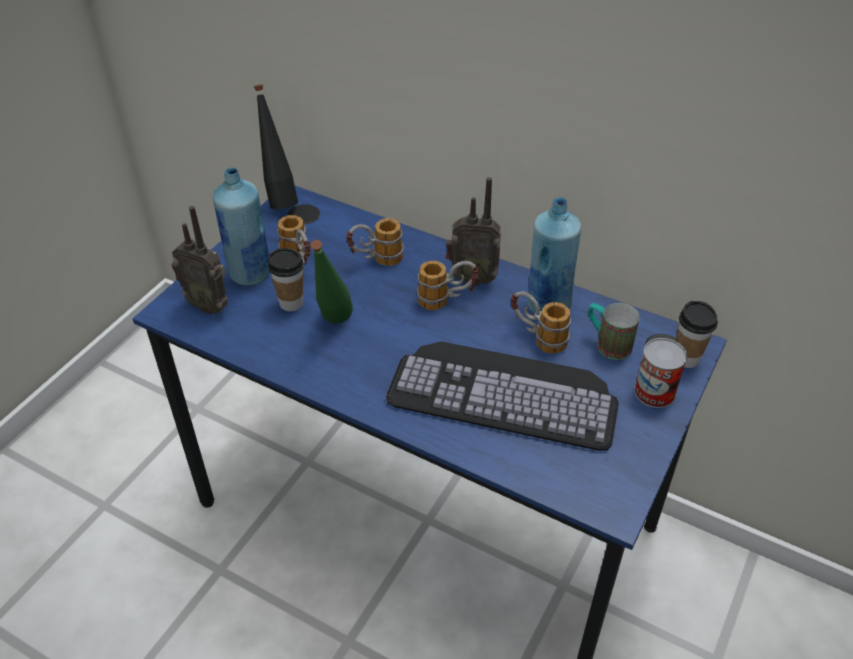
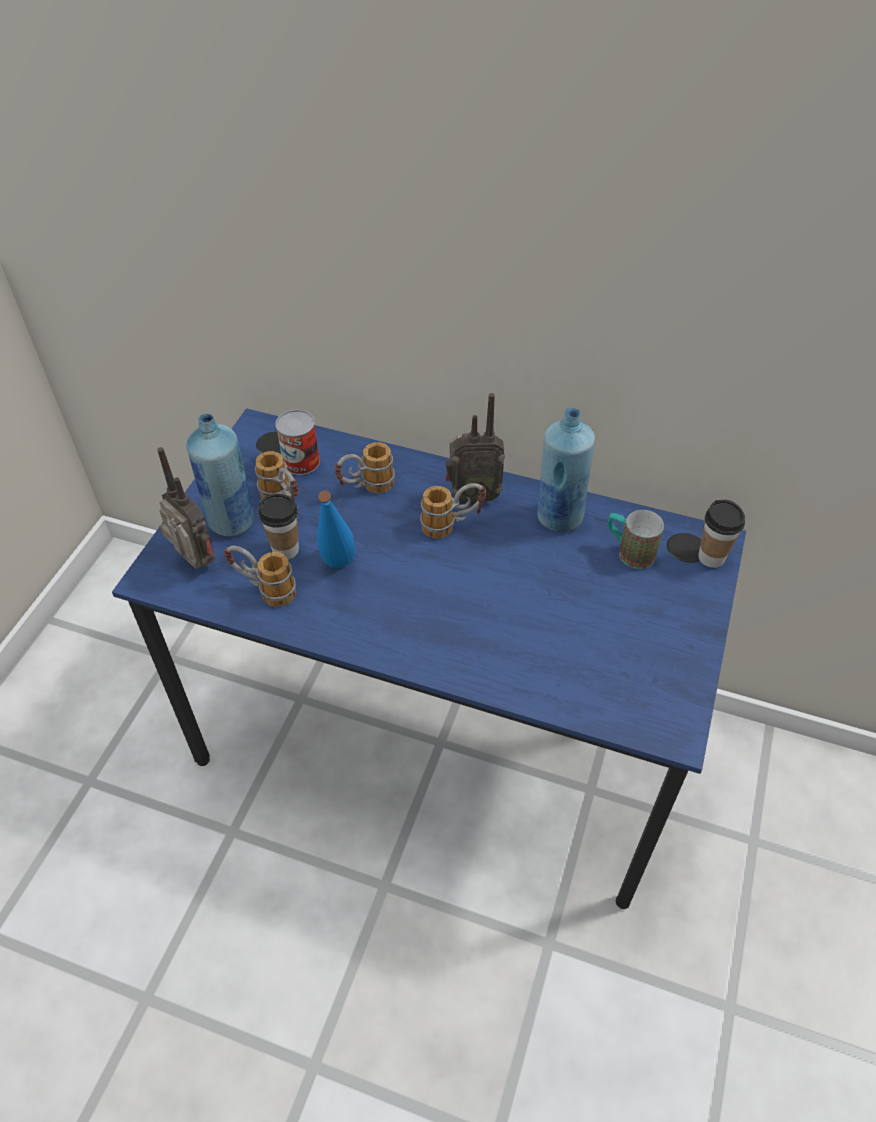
camera: 10 degrees left, 5 degrees up
(209, 305) = (195, 564): radio -> radio turned 150 degrees counterclockwise
(279, 199) = (243, 429): black bottle -> none
(333, 326) = (338, 571): green bottle -> blue bottle
(506, 391) = (538, 620): keyboard -> none
(537, 338) = (556, 555): mug -> mug (264, 590)
(654, 392) = (687, 599): can -> can (301, 461)

